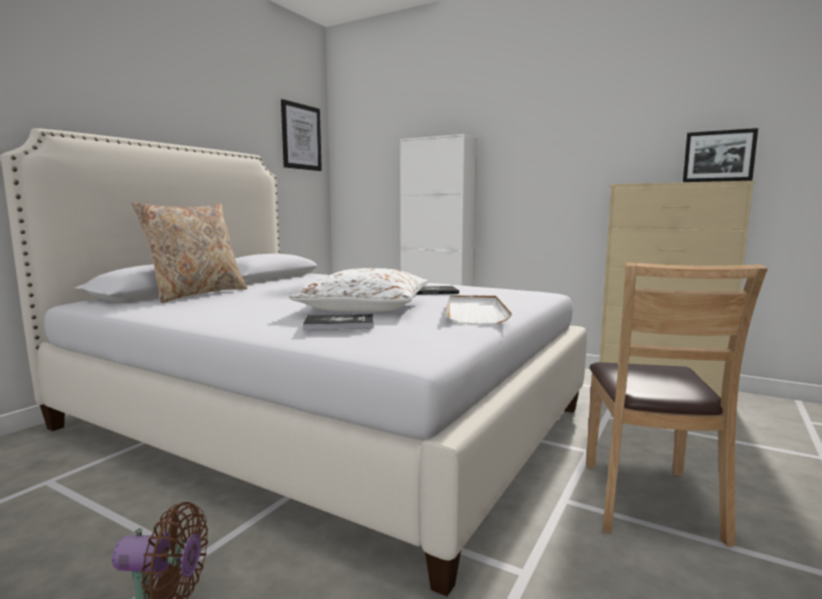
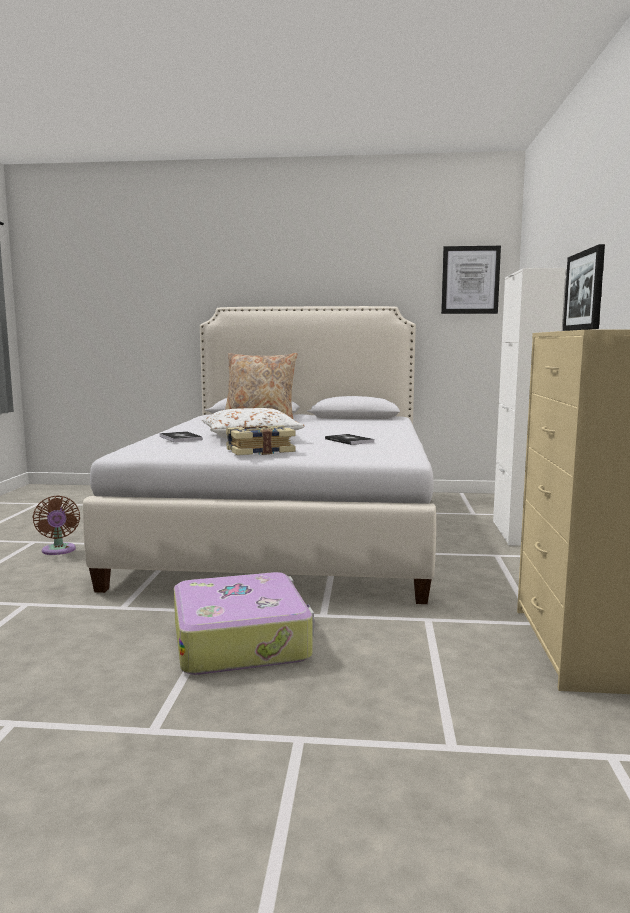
camera: 65 degrees right, 0 degrees up
(475, 312) = (259, 451): white tray -> book
(648, 501) = (242, 640): brown chair -> suitcase

